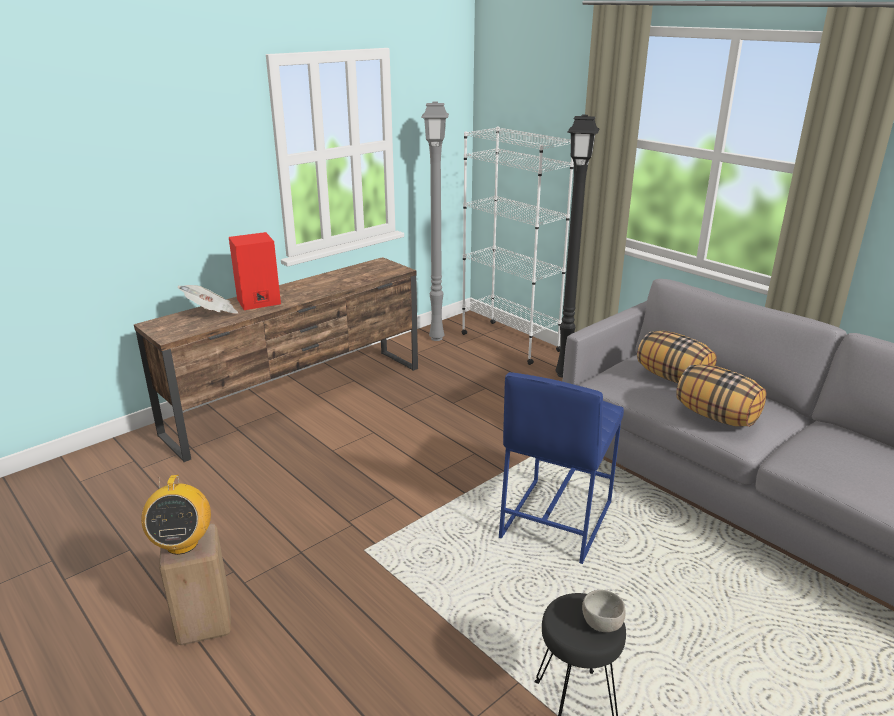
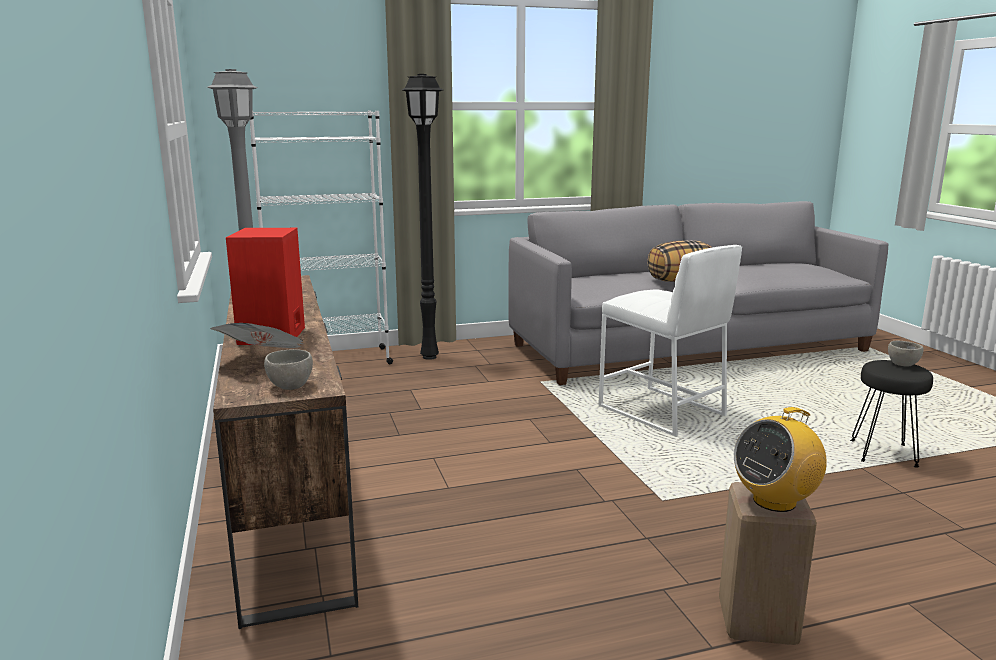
camera: 65 degrees left, 10 degrees down
(170, 329) = (289, 386): none -> grey bowl
(182, 543) = (774, 501): radio -> radio turned 135 degrees clockwise
(555, 519) = (661, 411): blue stool -> white stool
(673, 378) = (609, 279): pillow -> none

